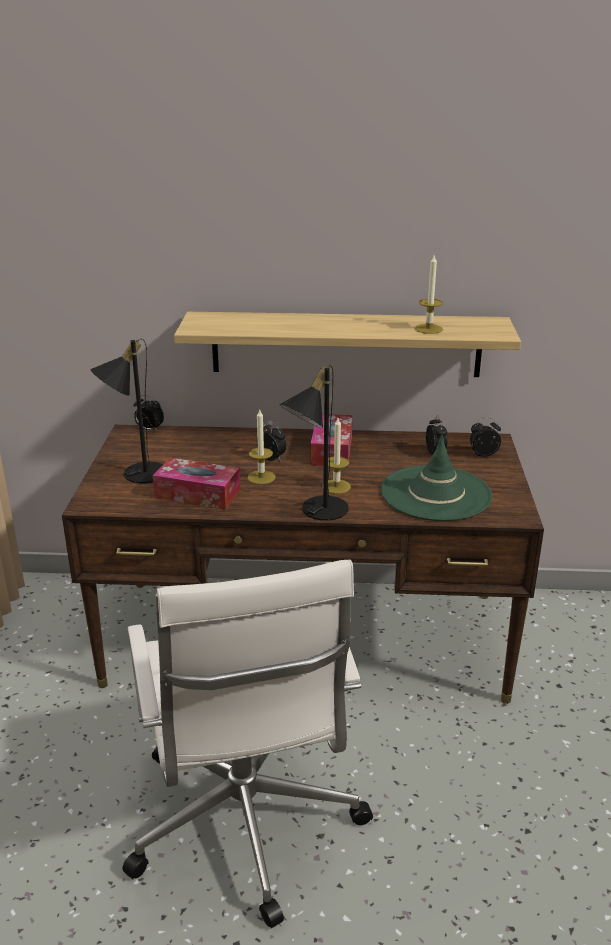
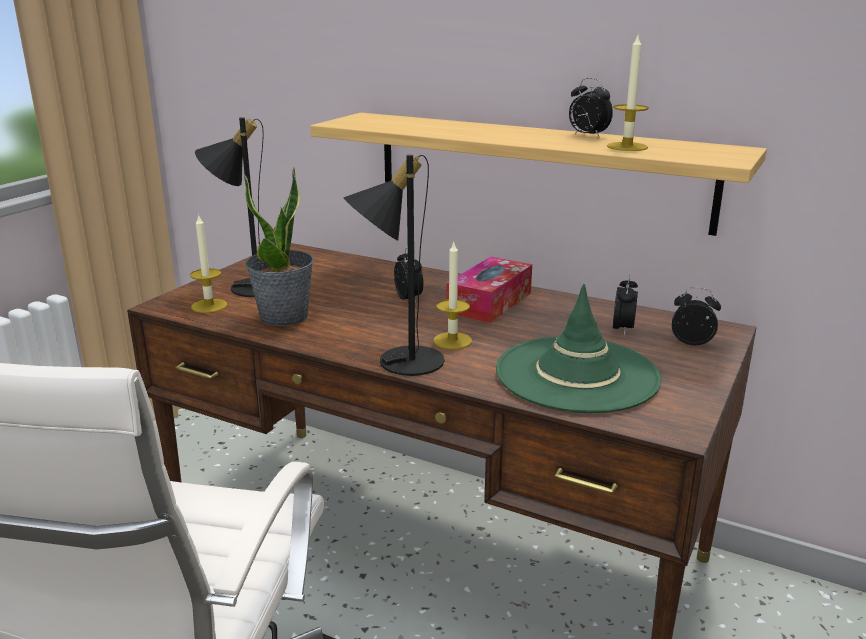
camera: 25 degrees right, 5 degrees down
(149, 430) = (311, 251): alarm clock -> alarm clock (587, 136)
(197, 494) = (284, 317): tissue box -> potted plant
(261, 477) = (374, 314): candle -> candle (209, 306)

